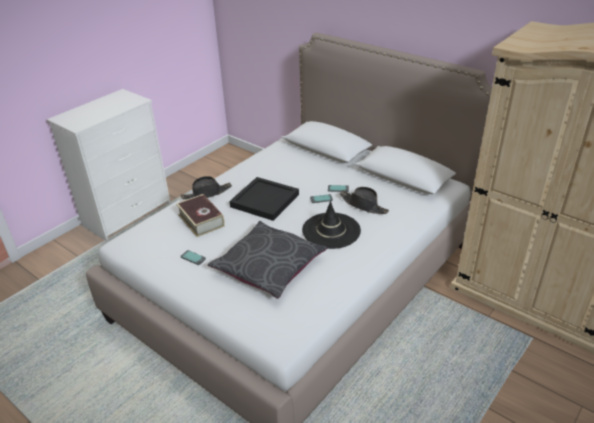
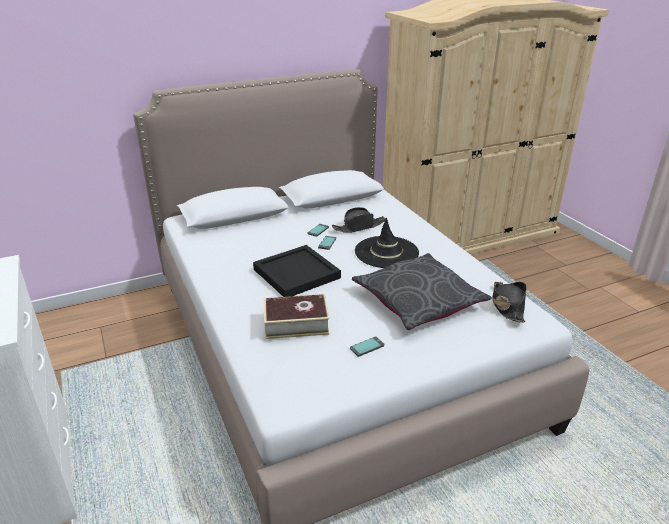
camera: 65 degrees left, 5 degrees down
(207, 194) = (237, 309): black hat -> black hat (507, 305)

